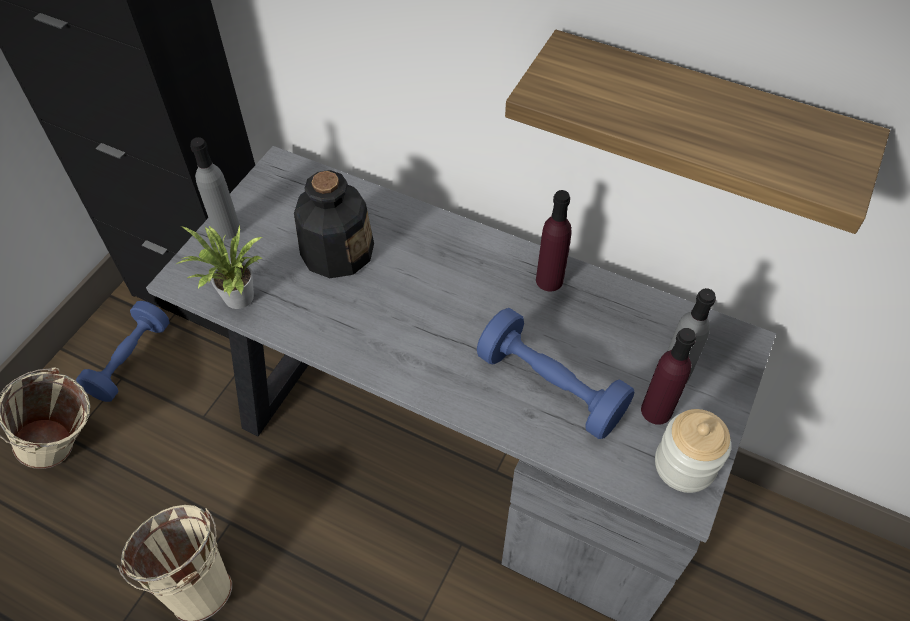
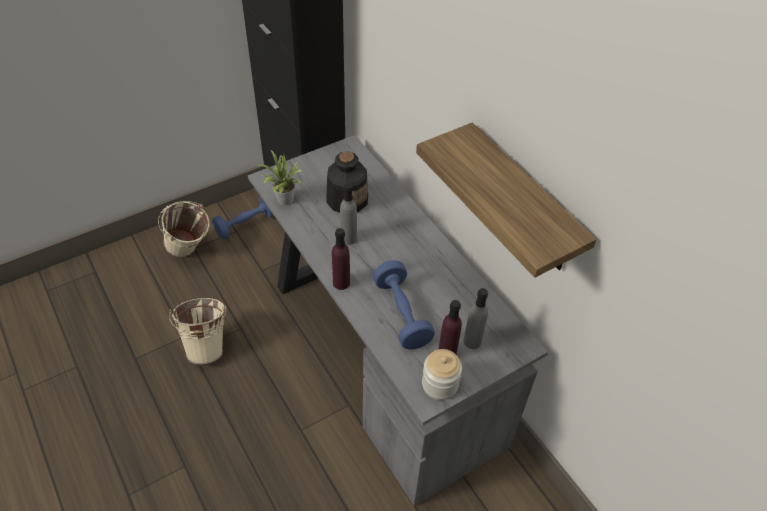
camera: 30 degrees right, 5 degrees down
(227, 229) = (302, 165): grey bottle -> grey bottle (348, 238)
(549, 280) = (443, 264): purple bottle -> purple bottle (341, 283)

